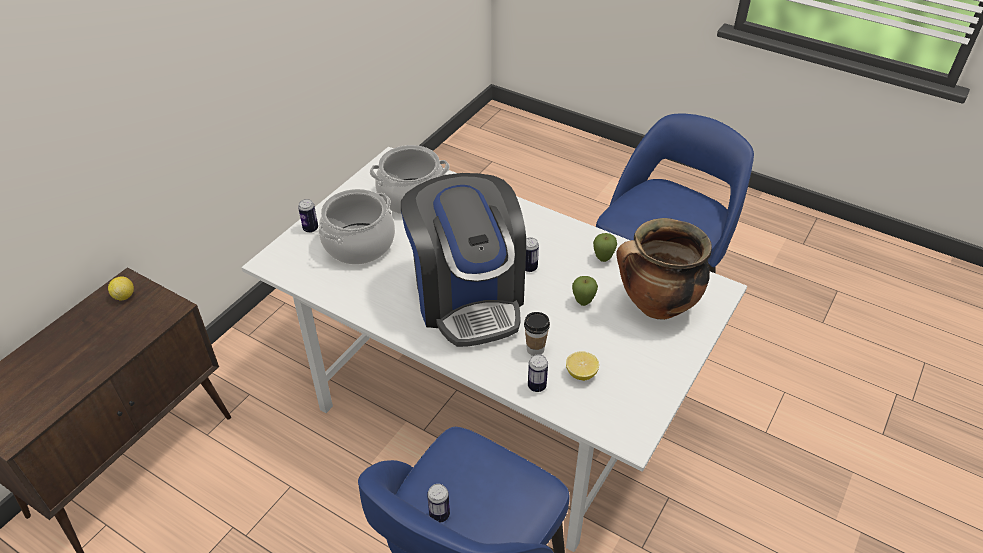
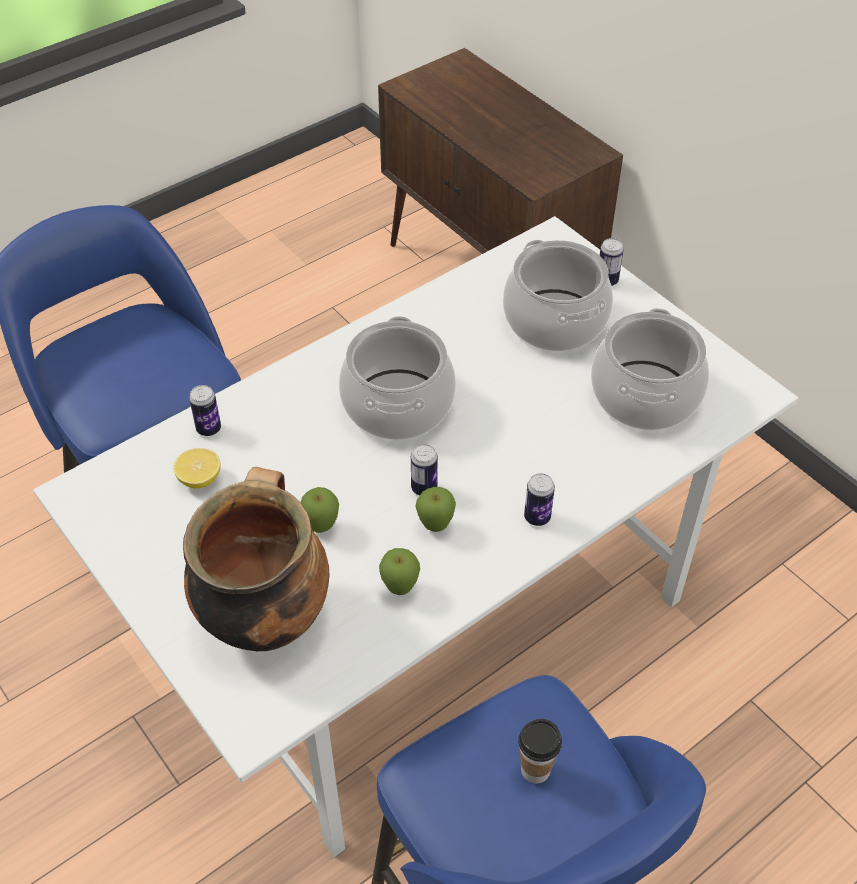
camera: 110 degrees right, 5 degrees up
(124, 296) = (571, 151): lemon -> none
(439, 514) = (128, 333): can -> can (537, 517)
(468, 296) = (398, 405): coffee machine -> cooking pot
(535, 349) = (267, 446): cup -> cup (535, 769)
(554, 256) = (435, 526): none -> apple

